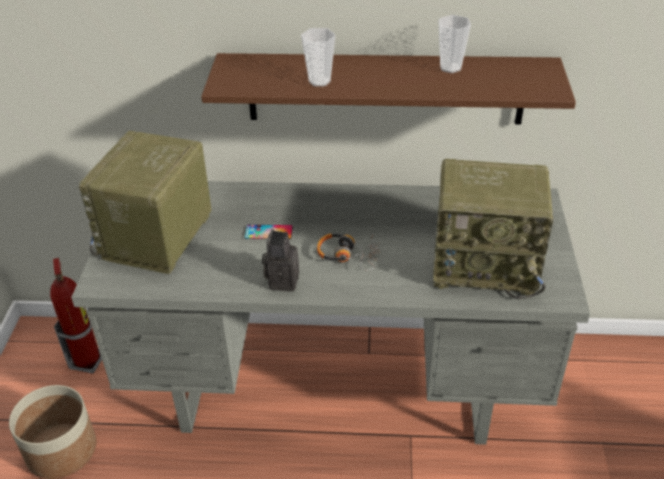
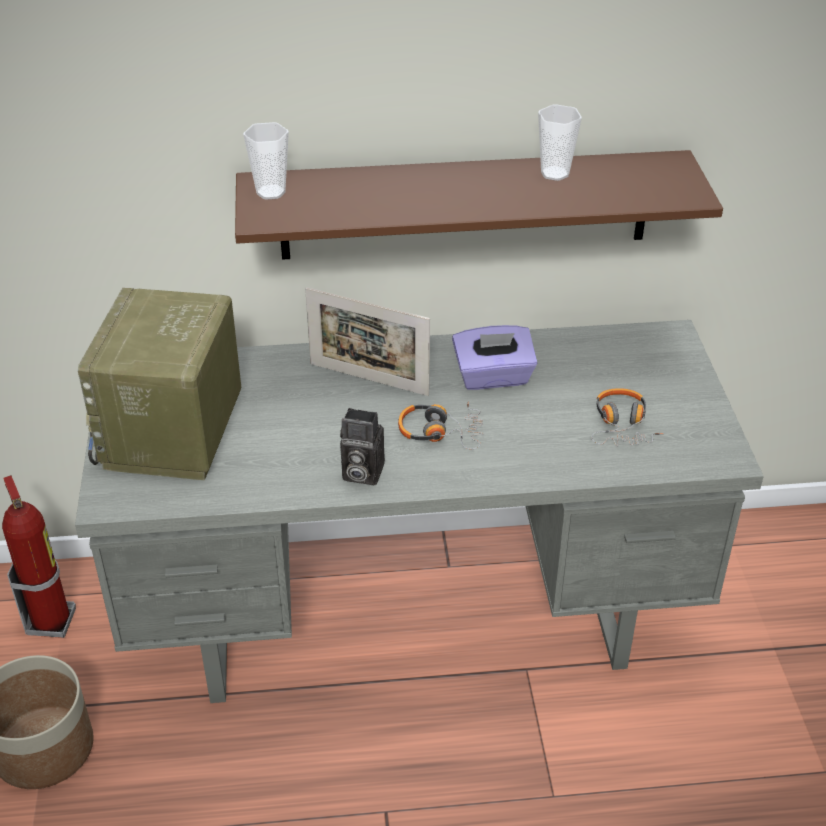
camera: 10 degrees left, 0 degrees up
(268, 232) = (325, 411): phone -> none
(282, 280) = (360, 473): camera -> camera turned 75 degrees counterclockwise
(305, 212) = (368, 379): none -> picture frame
(319, 81) = (389, 203): cup -> cup (271, 192)
(397, 218) = (493, 377): none -> purple tissue box
(486, 263) = (622, 425): radio -> headphones

